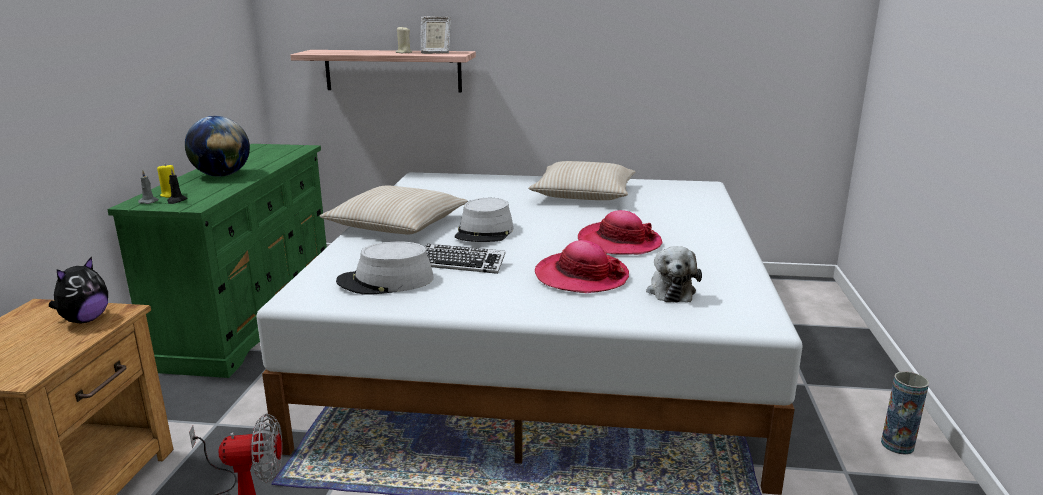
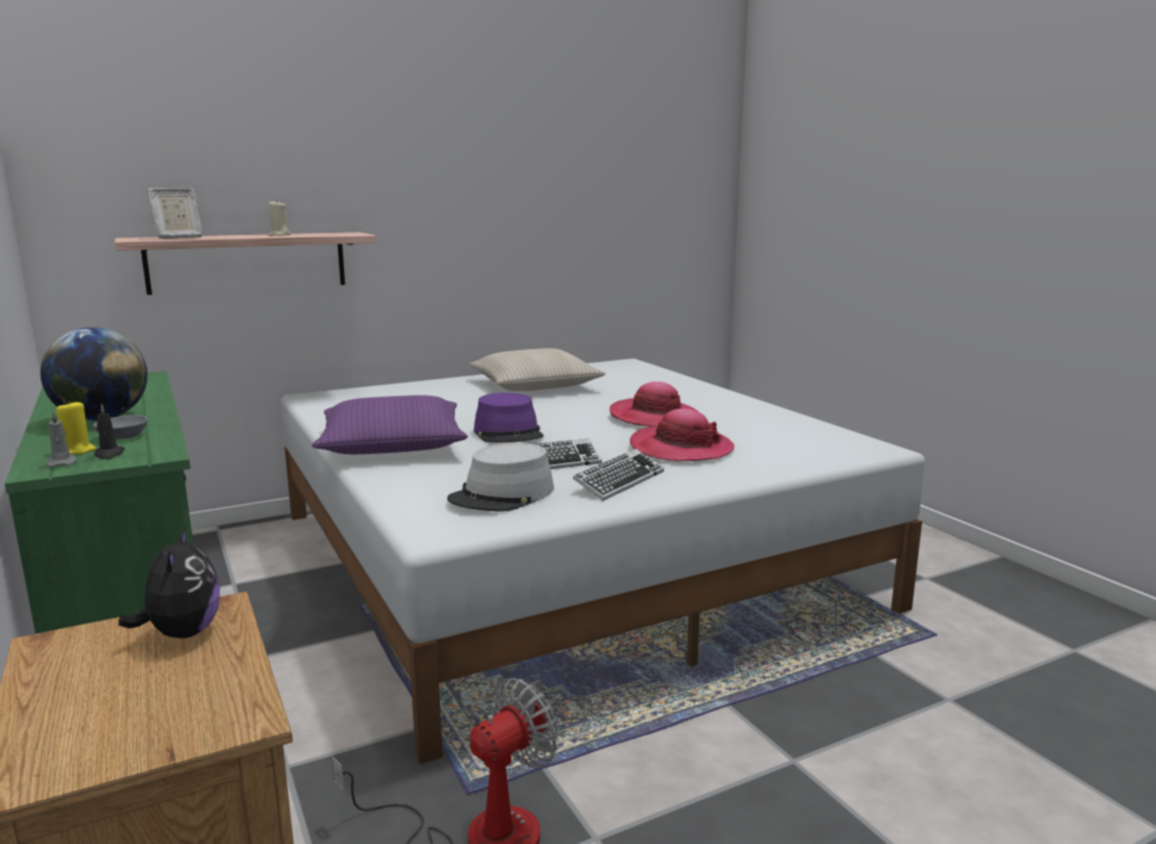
camera: 35 degrees left, 5 degrees down
(206, 189) = (122, 436): none -> grey bowl
(397, 224) = (392, 444): beige pillow -> purple pillow
(435, 53) = (322, 234): picture frame -> picture frame (178, 238)
(479, 292) = (619, 481): none -> keyboard
(484, 232) = (509, 433): grey hat -> purple hat
(670, 290) = (773, 443): plush toy -> none
(897, 445) = (929, 548): vase -> none

